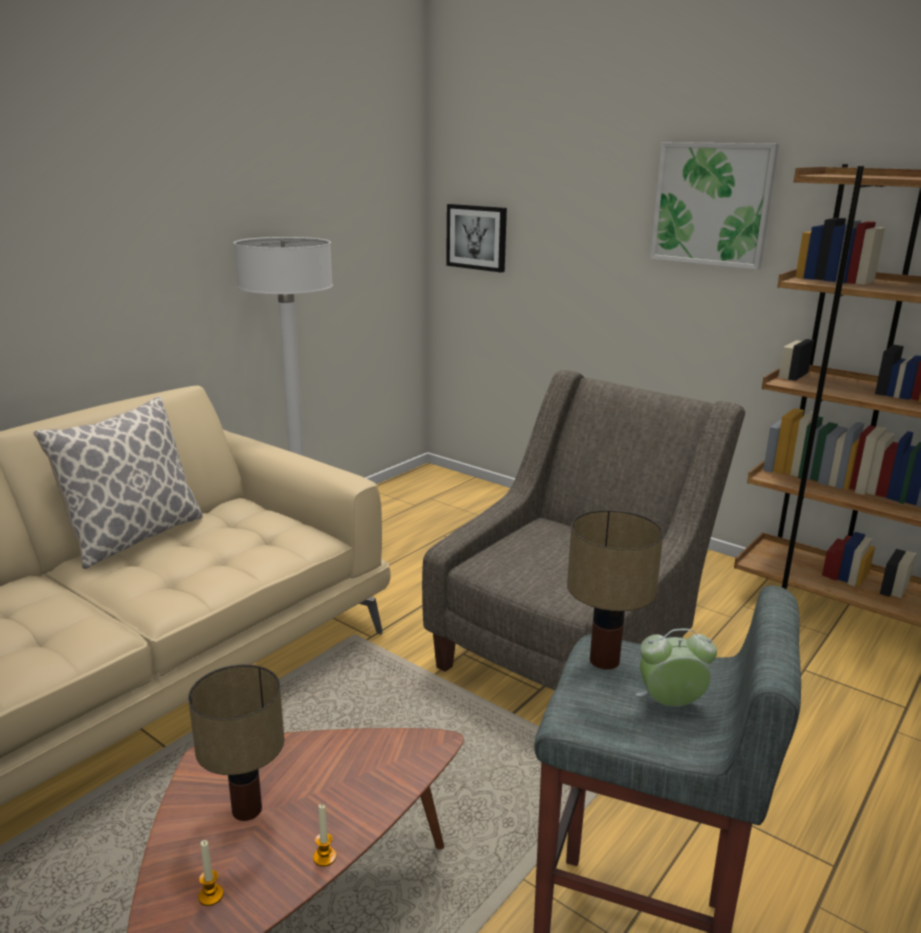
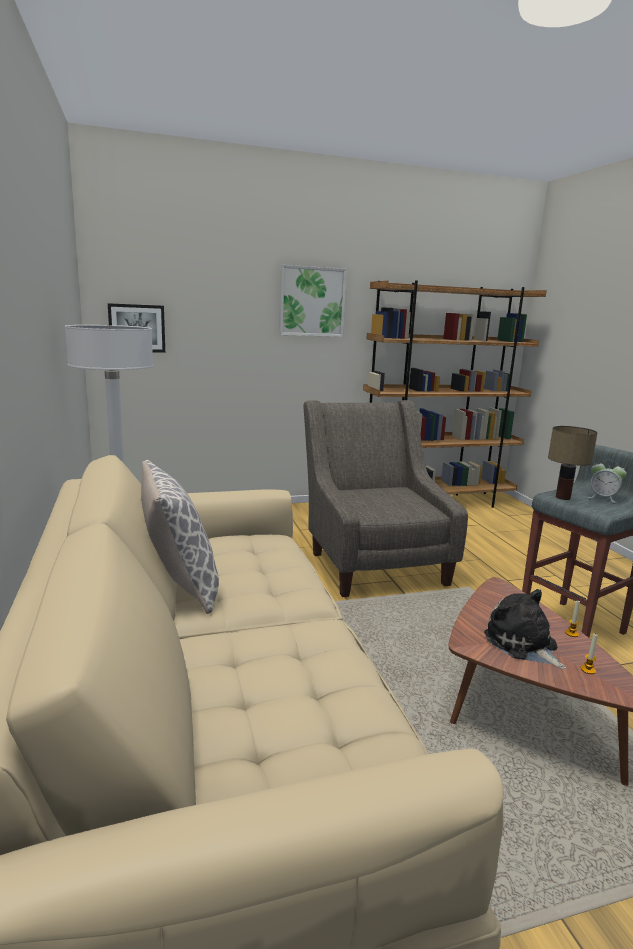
camera: 55 degrees left, 5 degrees down
(245, 810) = (523, 644): table lamp -> plush toy
(670, 704) = (603, 498): alarm clock -> alarm clock turned 90 degrees counterclockwise

